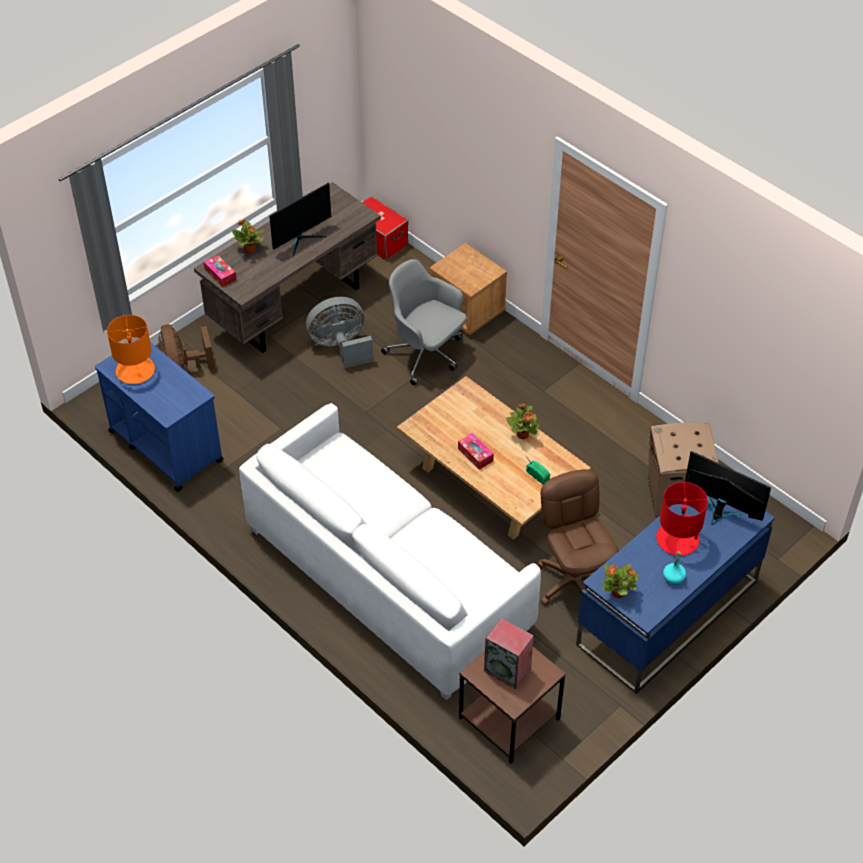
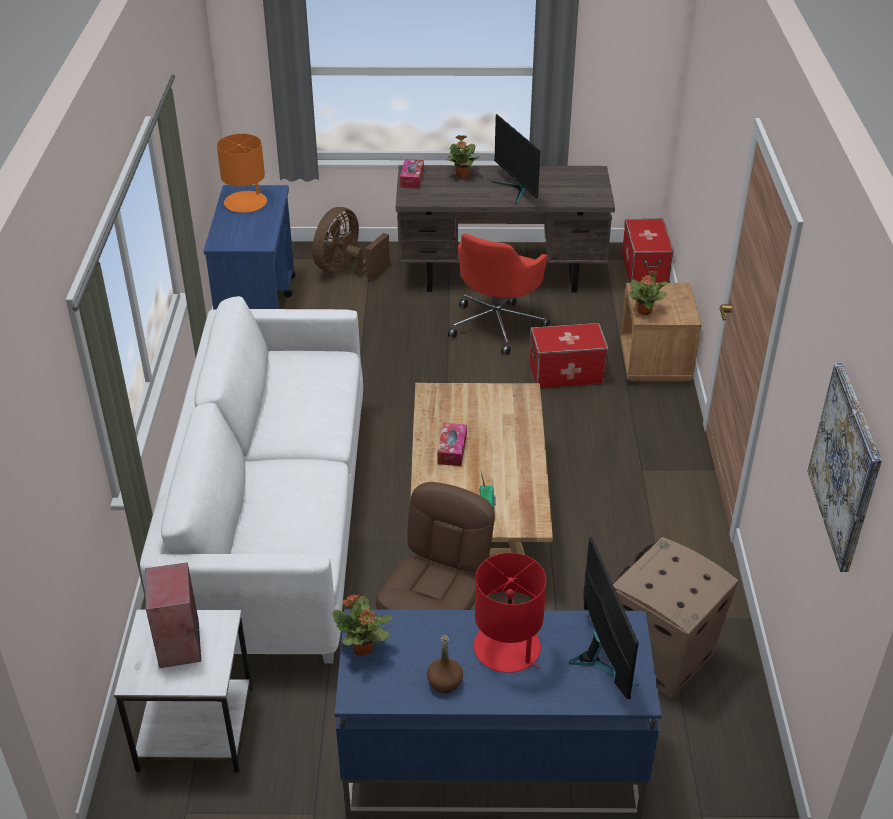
camera: 45 degrees right, 10 degrees down
(301, 239) = (517, 189): monitor -> monitor turned 60 degrees clockwise
(340, 347) = (497, 324): grey fan -> red office chair
(426, 354) = (566, 373): grey office chair -> storage box
(507, 718) = (194, 727): brown side table -> white side table
(522, 434) = (523, 463): potted plant -> potted plant (644, 311)
(673, 578) = (445, 682): turquoise bottle -> brown bottle
(795, 335) = (845, 466): none -> picture

